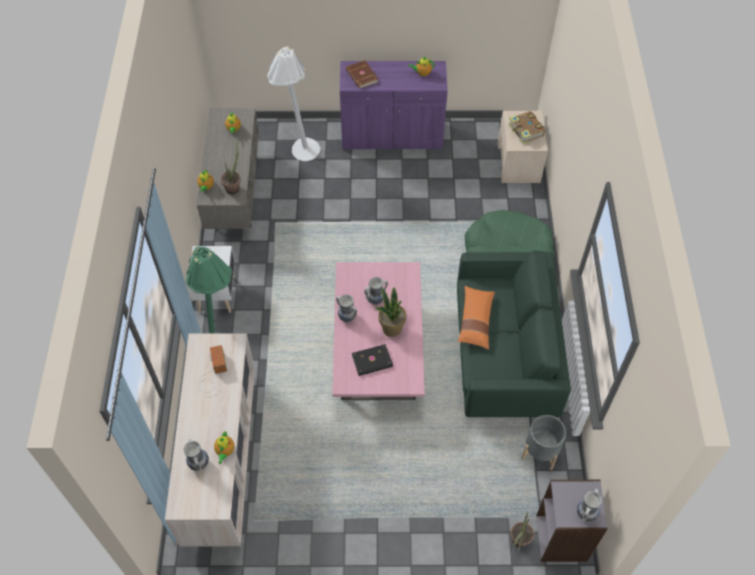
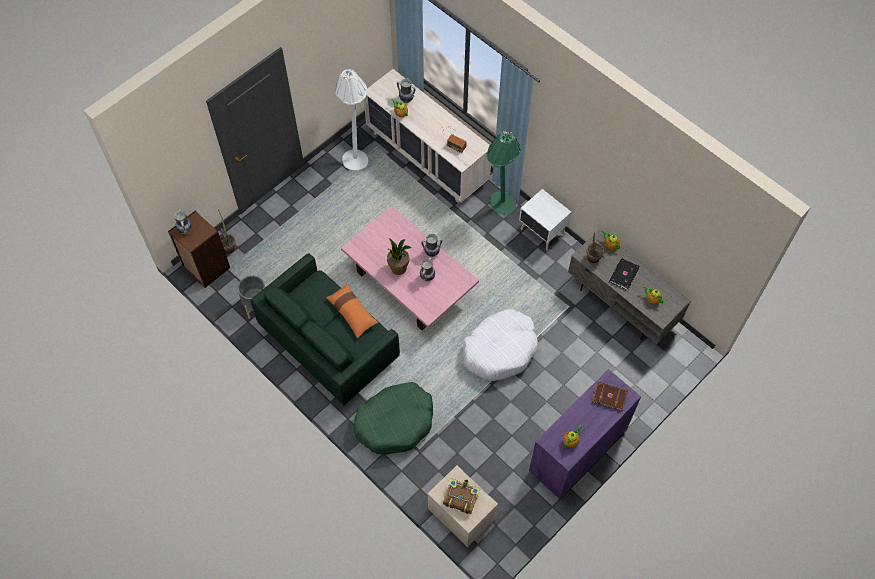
camera: 135 degrees right, 5 degrees up
(299, 152) = (623, 373): white floor lamp -> white floor lamp (357, 155)
(367, 237) = (500, 349): none -> white dog bed
(372, 361) = (388, 240): black book -> black book (623, 274)
(562, 538) = (206, 267): grey bookcase -> brown bookcase

